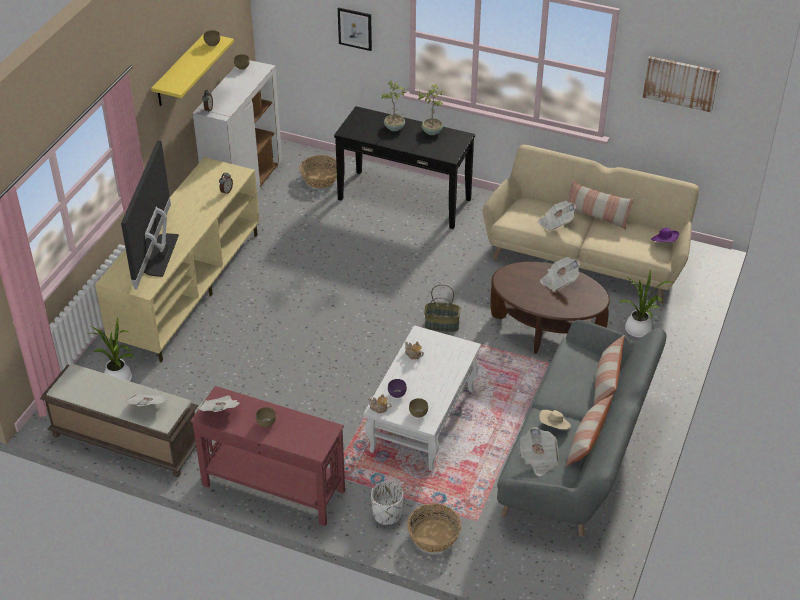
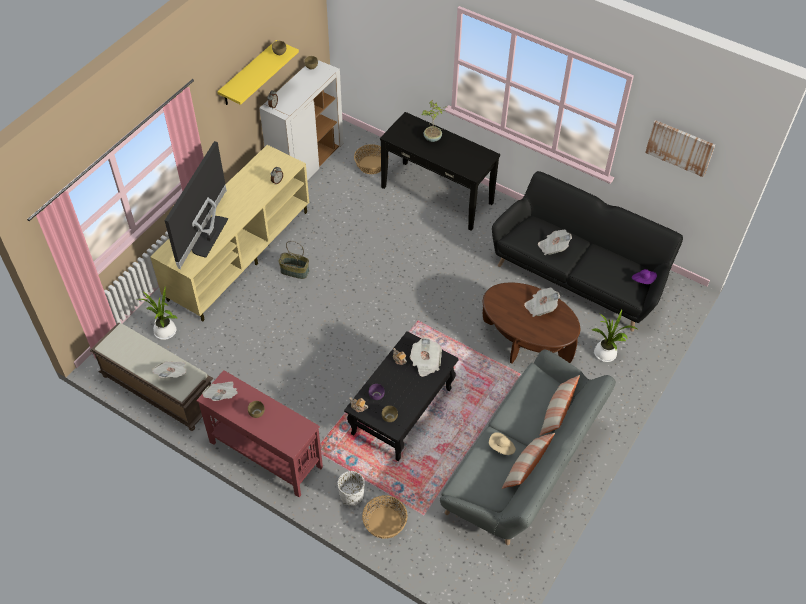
camera: 10 degrees right, 10 degrees up
(355, 28) = (409, 47): picture -> none
(422, 420) = (401, 412): white coffee table -> black coffee table
(432, 131) = (464, 146): potted plant -> none
(442, 324) = (440, 322): basket -> basket (295, 271)
(538, 459) = (480, 478): newspaper -> newspaper (425, 362)
(587, 257) = (579, 275): beige sofa -> black sofa
(596, 216) = (590, 245): pillow -> none

